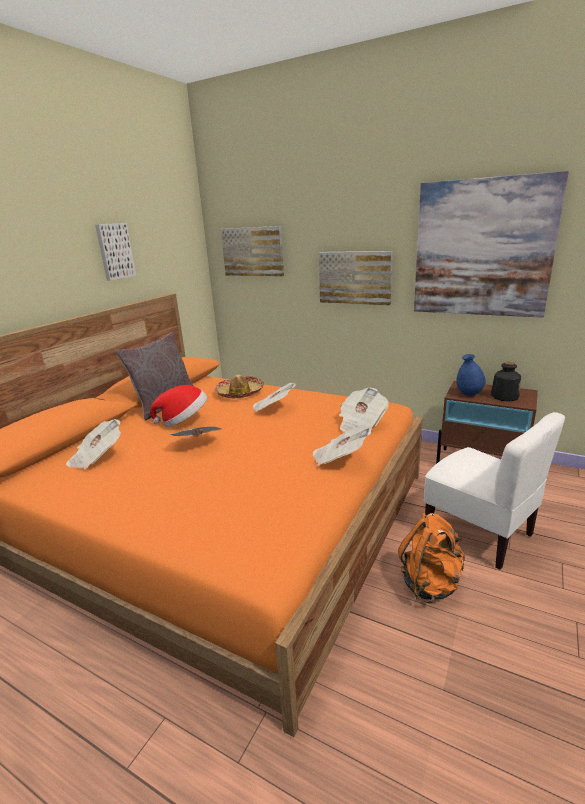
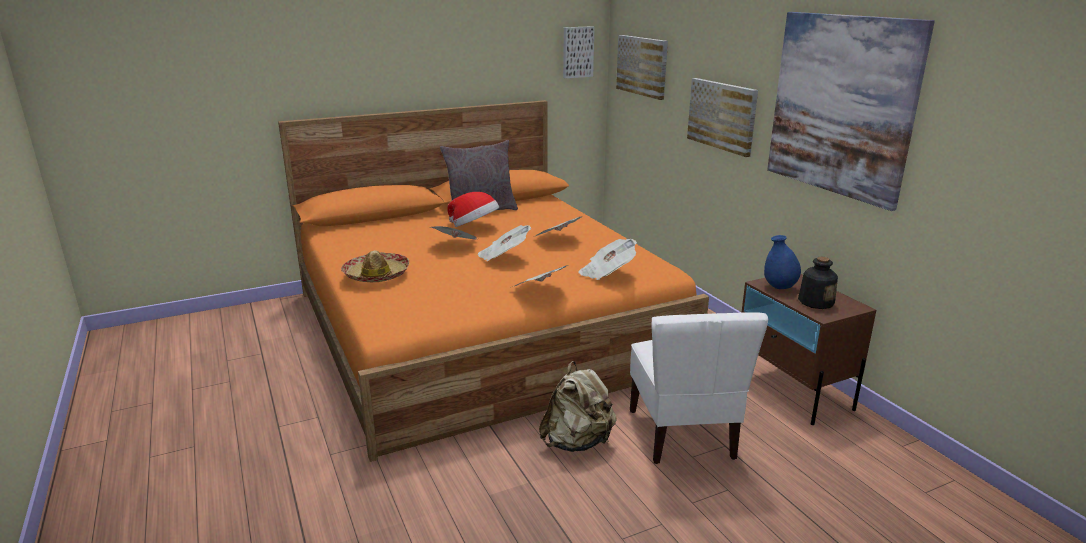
camera: 35 degrees right, 0 degrees up
(97, 457) = (384, 233): newspaper -> newspaper (503, 256)
(114, 251) = (483, 51): picture -> picture (577, 52)
(240, 393) = (554, 218): hat -> hat (376, 275)
(430, 584) = (577, 442): orange backpack -> beige backpack

